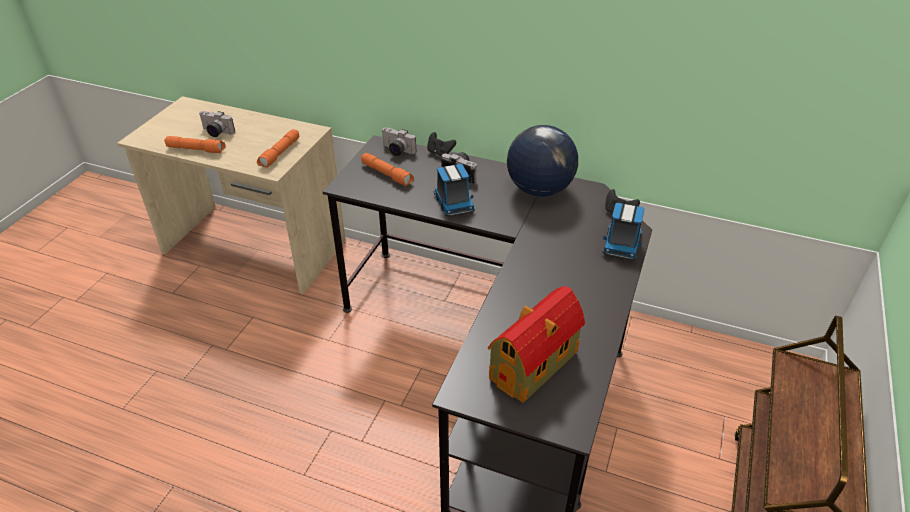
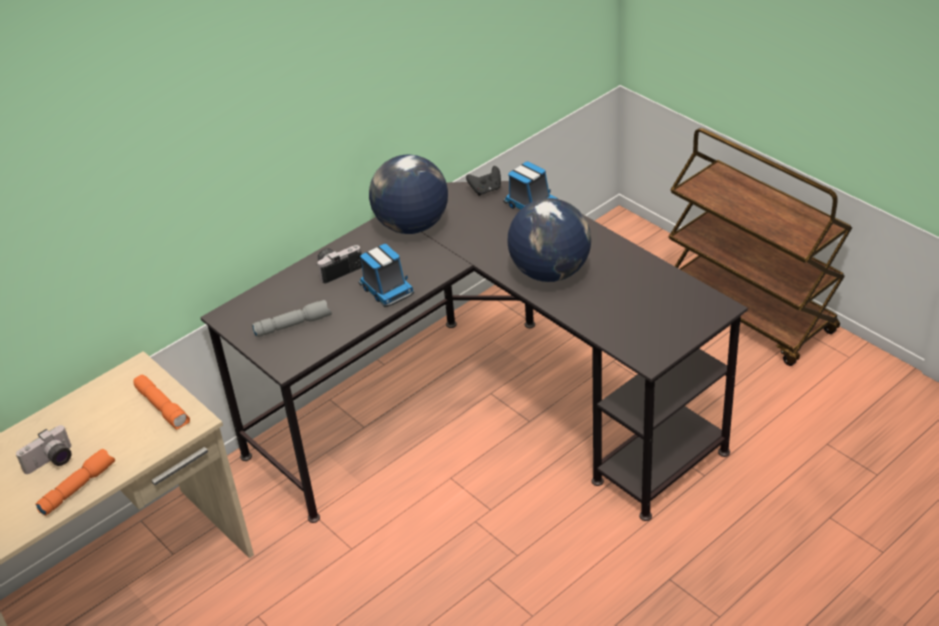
camera: 60 degrees left, 0 degrees up
(387, 174) = (293, 324): orange flashlight -> grey flashlight
(396, 151) = (252, 306): camera -> none
(440, 153) = (287, 274): black game controller -> none
(453, 203) = (386, 289): toy truck -> toy truck turned 45 degrees clockwise
(535, 364) = (643, 305): toy house -> none
(539, 285) = (550, 272): none -> globe

